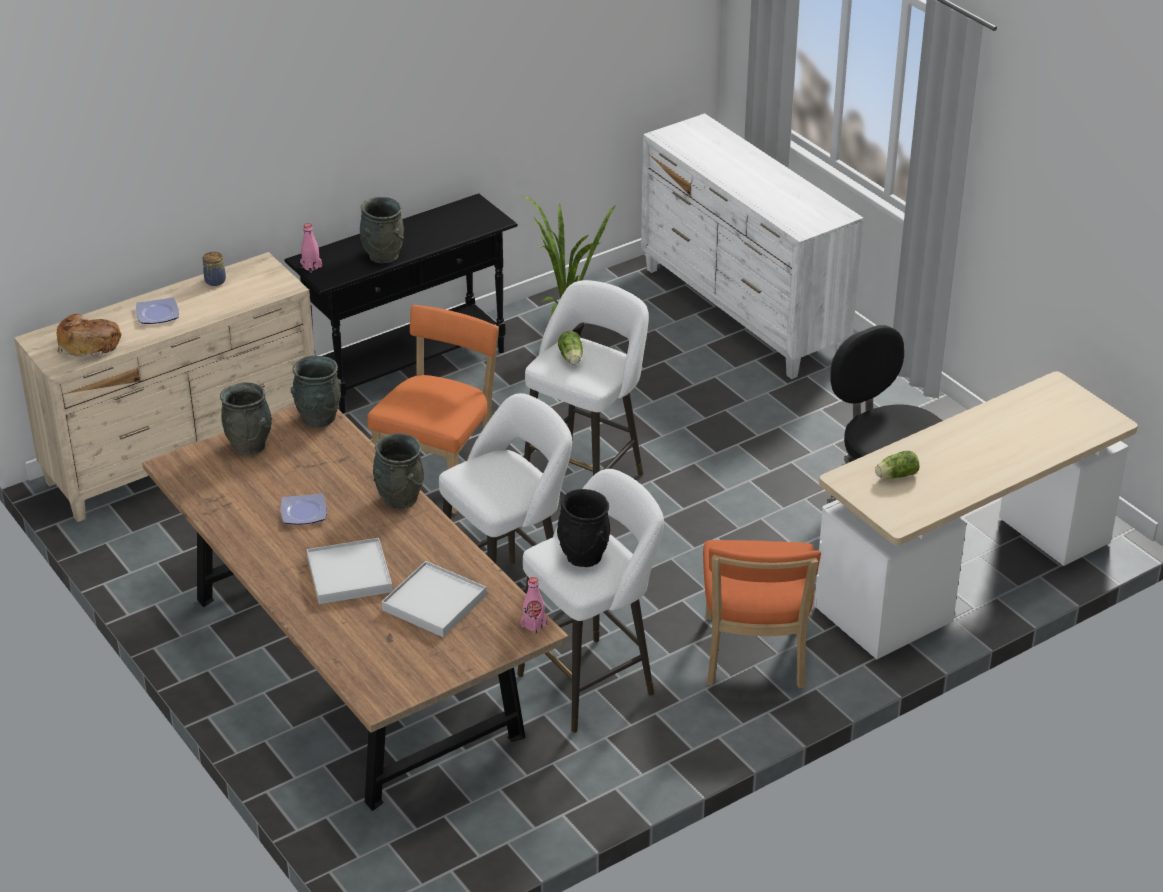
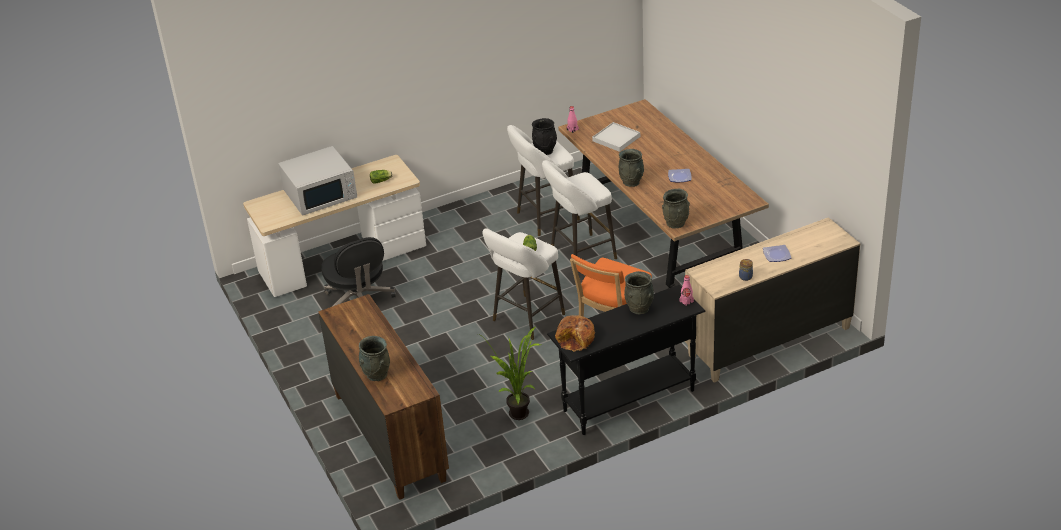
camera: 170 degrees left, 0 degrees up
(88, 343) = (813, 237): bread -> bread (576, 339)
(250, 445) = (712, 210): grey vase -> grey vase (376, 374)
(349, 575) = (655, 150): white tray -> none
(743, 313) = (390, 436): white dresser -> brown dresser
(754, 657) = (464, 226): orange chair -> none
(998, 444) = (321, 194): none -> white microwave

